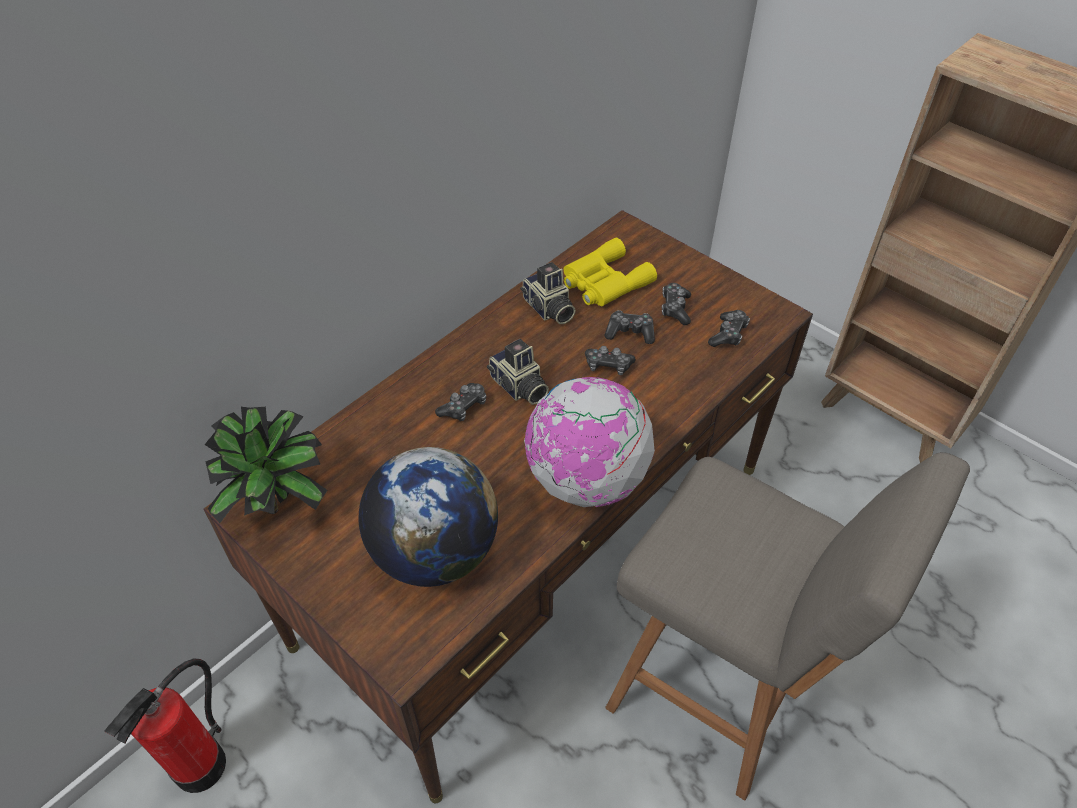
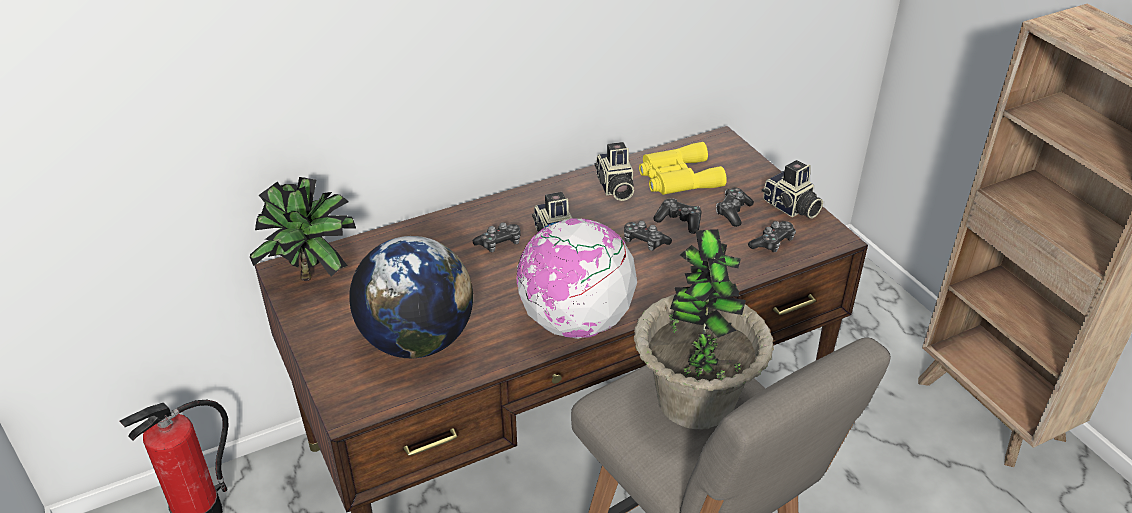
camera: 20 degrees right, 10 degrees down
(725, 290) = (790, 208): none -> camera
(739, 533) = (695, 400): none -> potted plant

